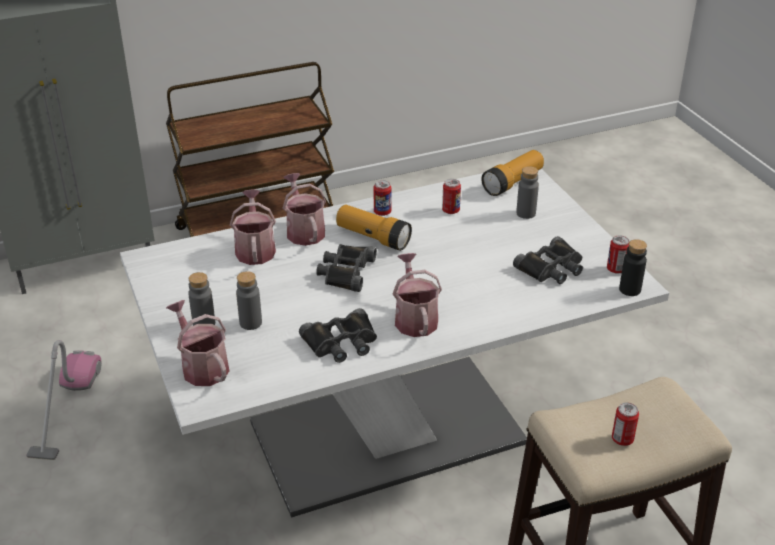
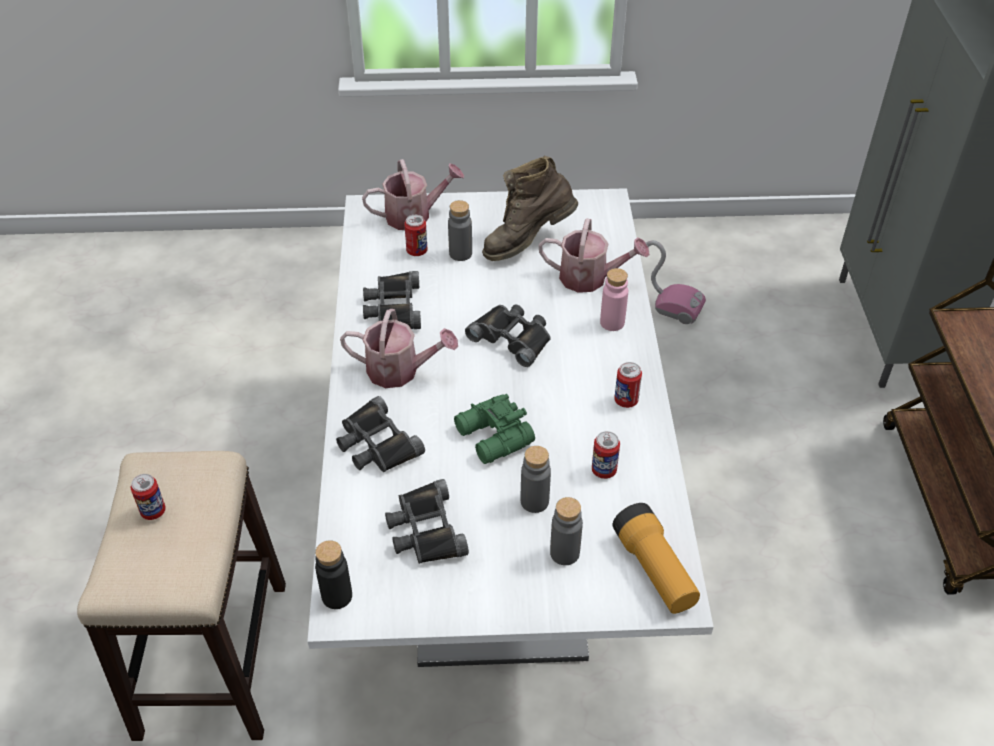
camera: 110 degrees right, 10 degrees up
(204, 324) = (476, 224): grey bottle -> grey bottle (534, 501)
(220, 289) = (527, 242): none -> brown boot
(304, 230) = (612, 322): watering can -> pink bottle
(373, 237) = (571, 377): flashlight -> none
(453, 258) = (493, 438): none -> green binoculars
(496, 309) = (376, 444): none -> black binoculars
(616, 269) = (386, 601): can -> can (417, 251)

